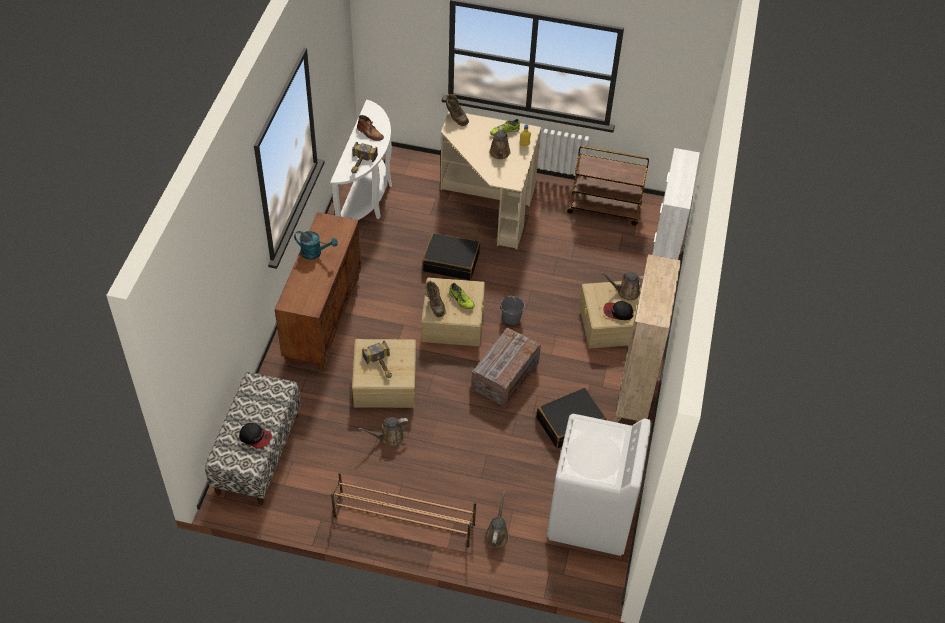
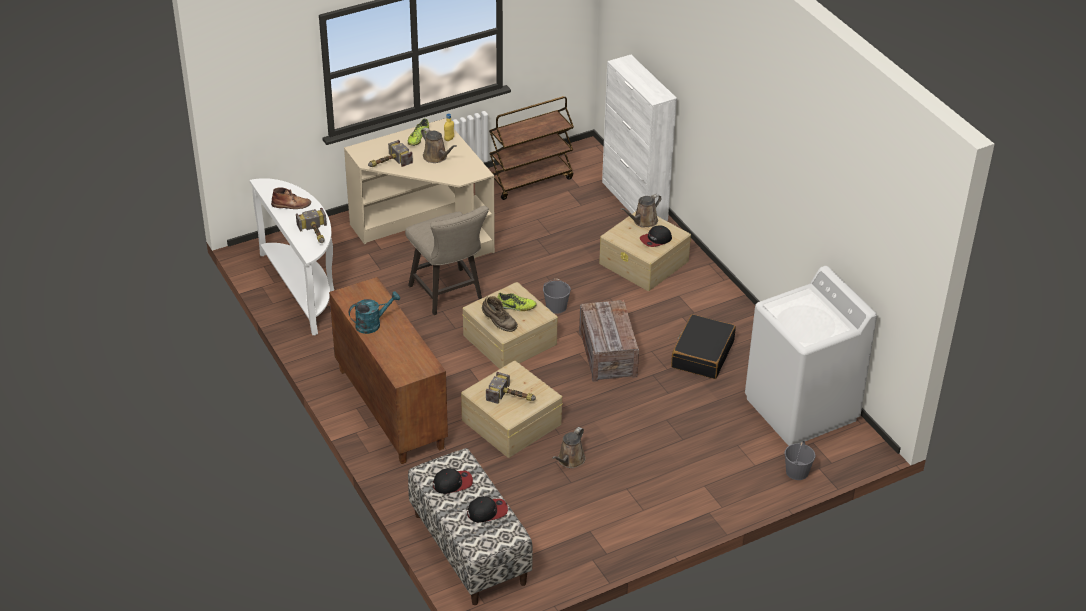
camera: 40 degrees left, 10 degrees down
(259, 401) = (452, 483): none -> cap
(403, 520) = (660, 511): brown shoe rack -> none
(451, 262) = (449, 295): black suitcase -> beige stool
(455, 117) = (359, 150): brown boot -> none
(462, 139) = (387, 163): none -> hammer
(496, 534) = (747, 470): brown watering can -> none
(530, 562) = (797, 472): none -> grey bucket
(634, 395) = (726, 303): beige bookcase -> none

